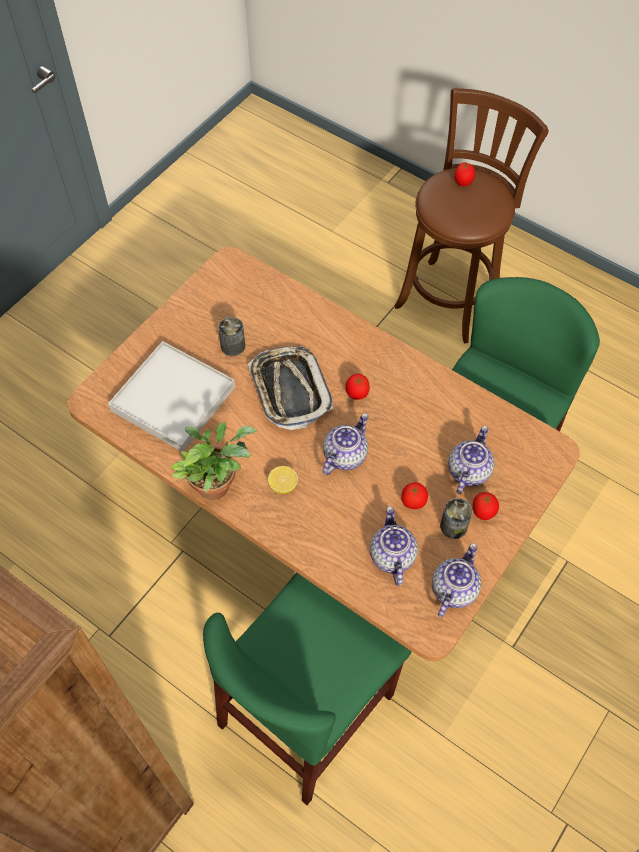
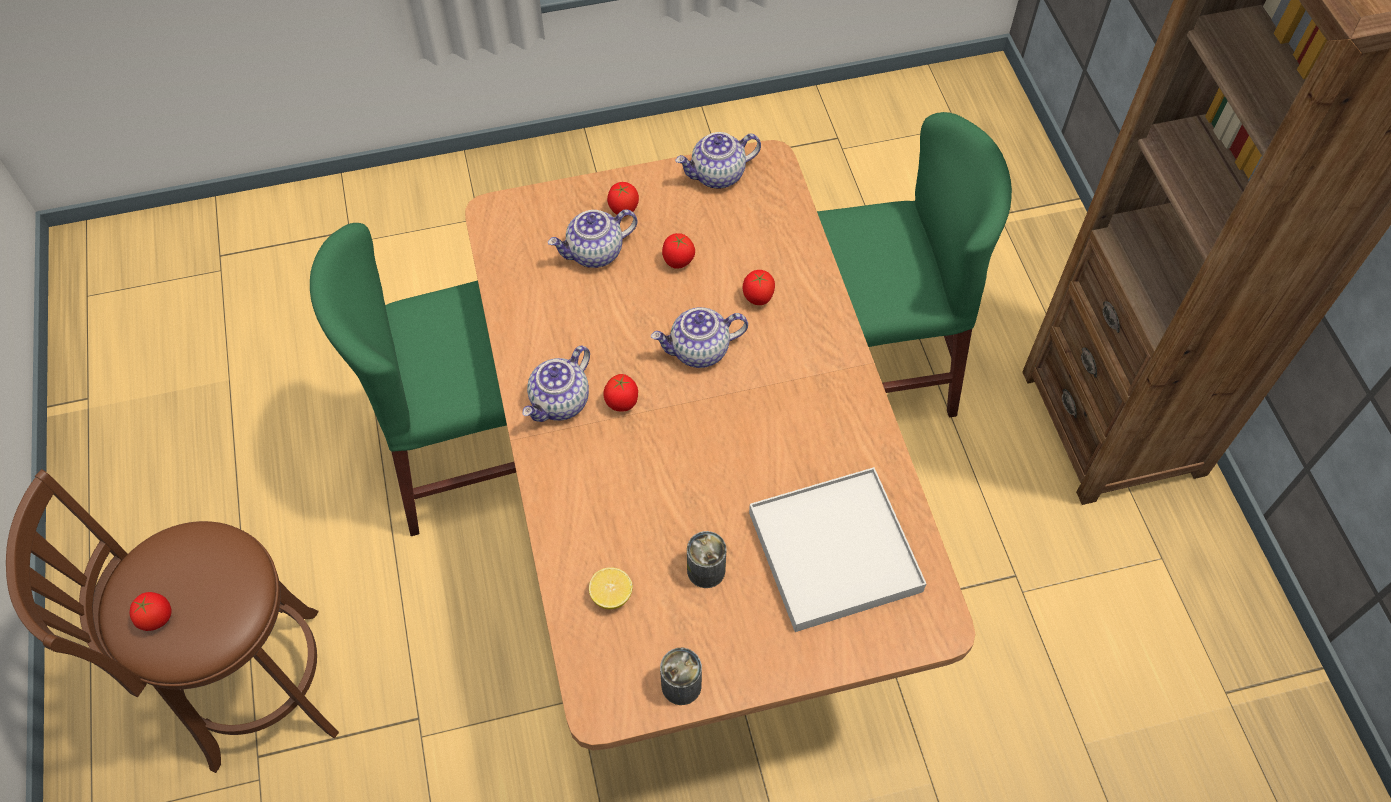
camera: 140 degrees left, 0 degrees up
(217, 483) = (859, 416): potted plant -> none
(283, 485) = (791, 365): lemon -> lemon (611, 595)
(289, 390) = (690, 462): tray -> none
(341, 514) = (757, 299): none -> tomato
(391, 555) = (745, 234): teapot -> teapot (560, 402)
(453, 526) = (663, 219): can -> can (681, 685)

